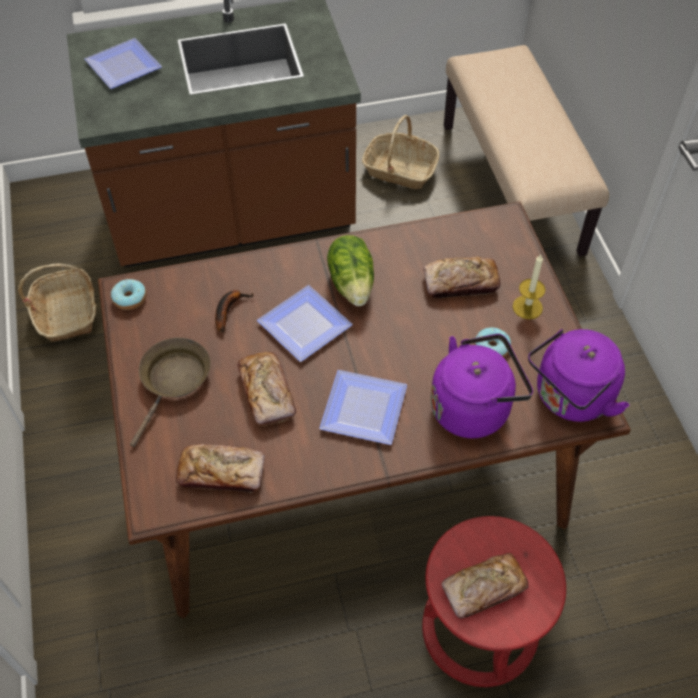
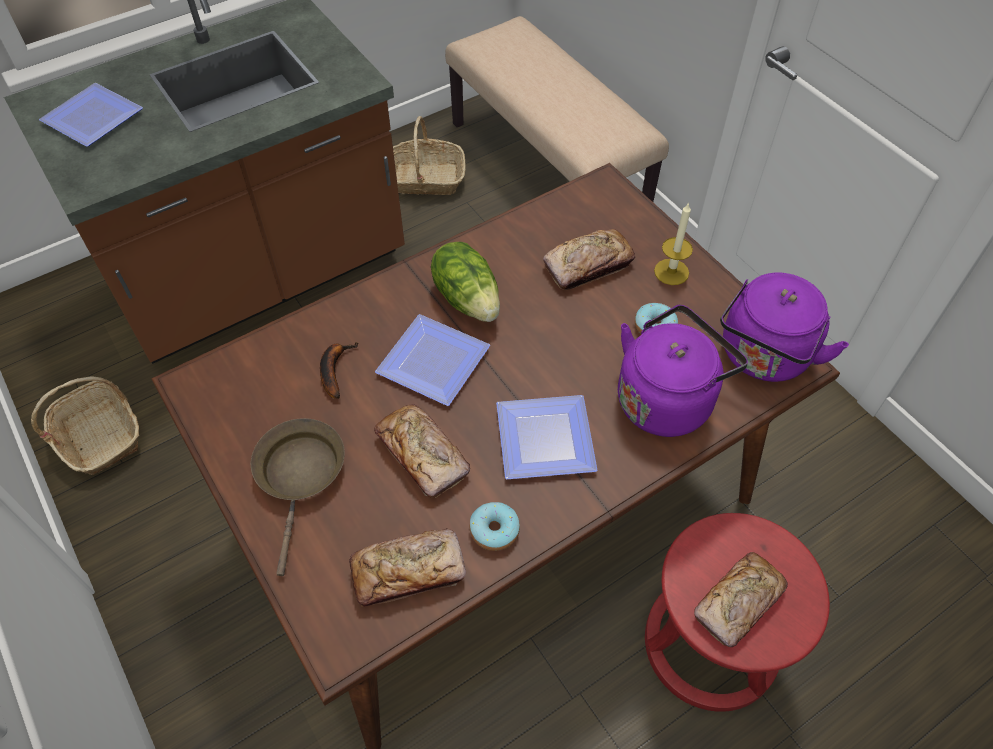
camera: 20 degrees left, 0 degrees up
(129, 299) = (203, 391): donut -> donut (494, 530)

